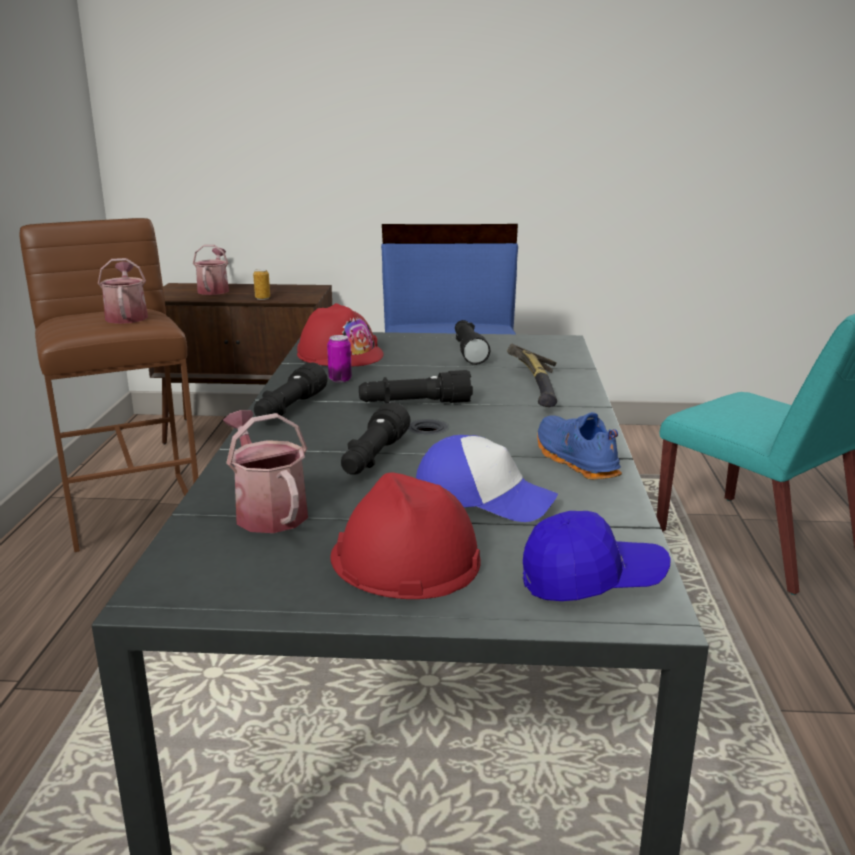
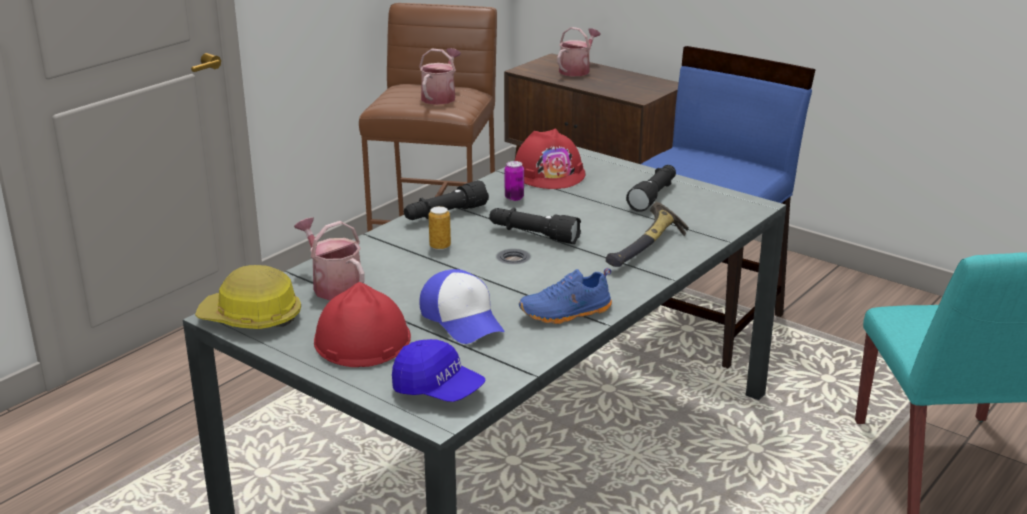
camera: 35 degrees right, 5 degrees up
(207, 585) = (251, 318): none -> hard hat
(262, 298) = (604, 89): can -> can (440, 246)
(267, 511) = (333, 285): watering can -> watering can turned 45 degrees counterclockwise
(373, 458) = (442, 269): black flashlight -> none
(574, 460) = (566, 313): blue shoe -> blue shoe turned 120 degrees counterclockwise

